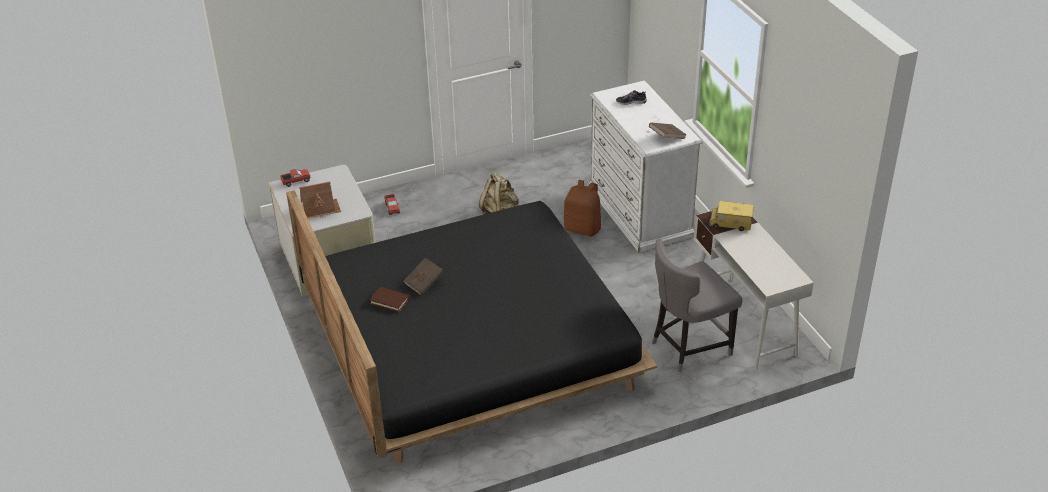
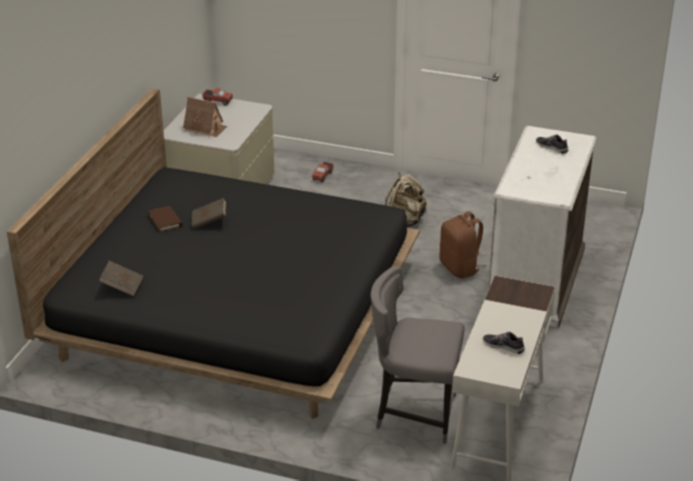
camera: 40 degrees right, 5 degrees down
(667, 137) = (539, 190): brown book -> brown book (122, 286)
(730, 223) = (517, 298): toy truck -> none
(767, 260) = (503, 346): none -> shoe

